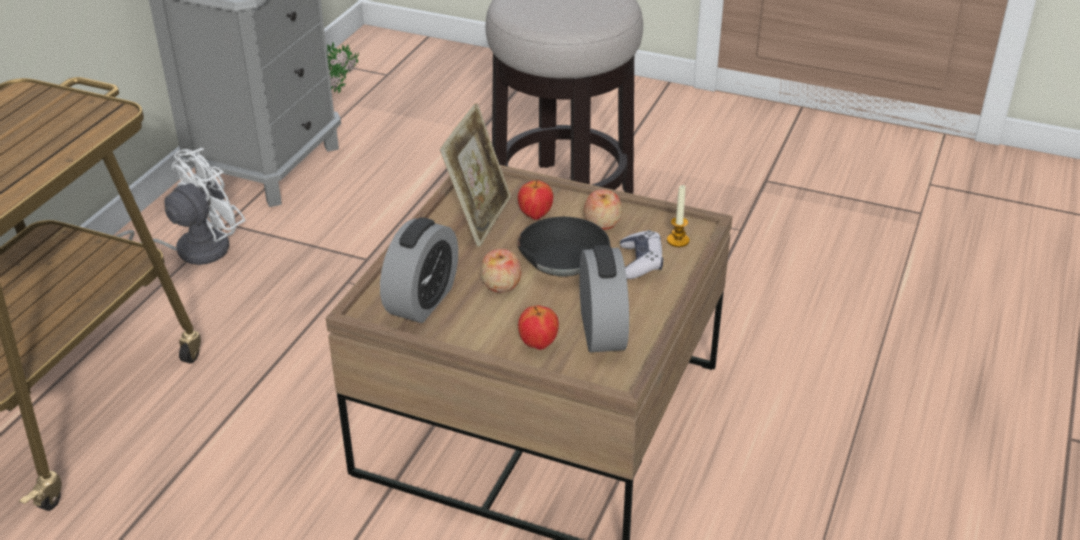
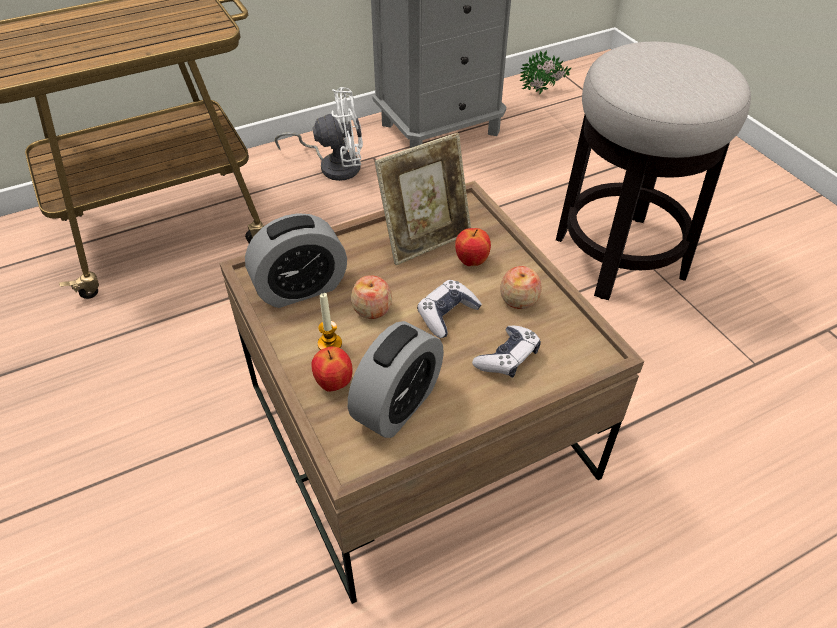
camera: 40 degrees right, 10 degrees up
(563, 258) = (447, 314): black bowl -> game controller
(678, 240) = (566, 356): candle -> candle (329, 344)

